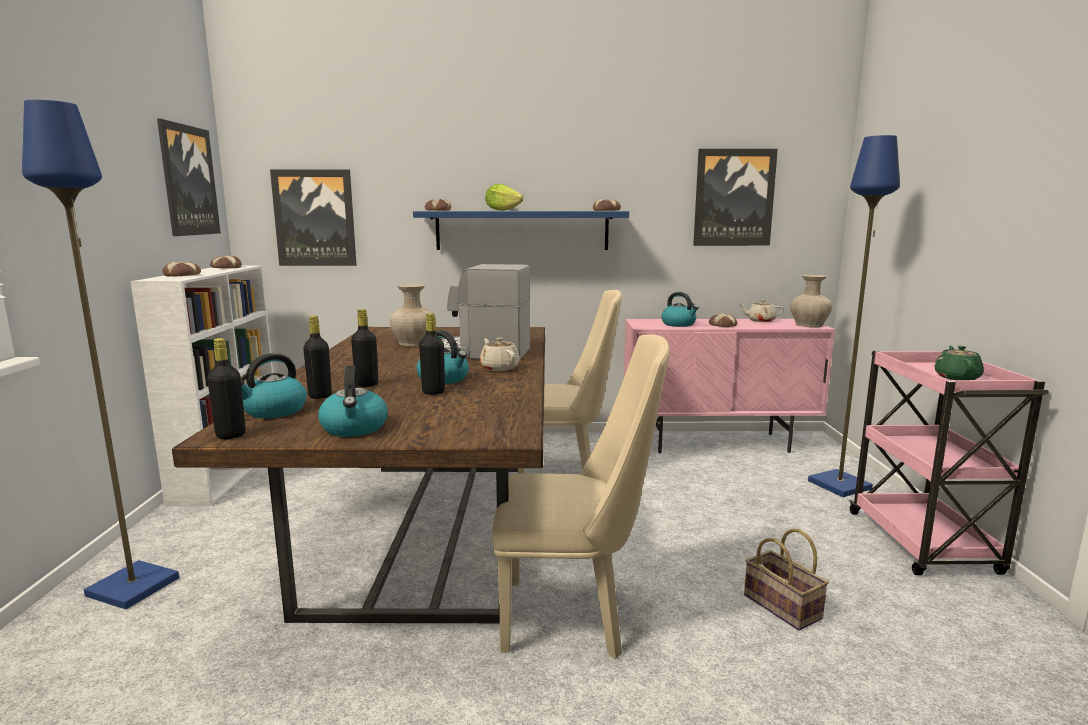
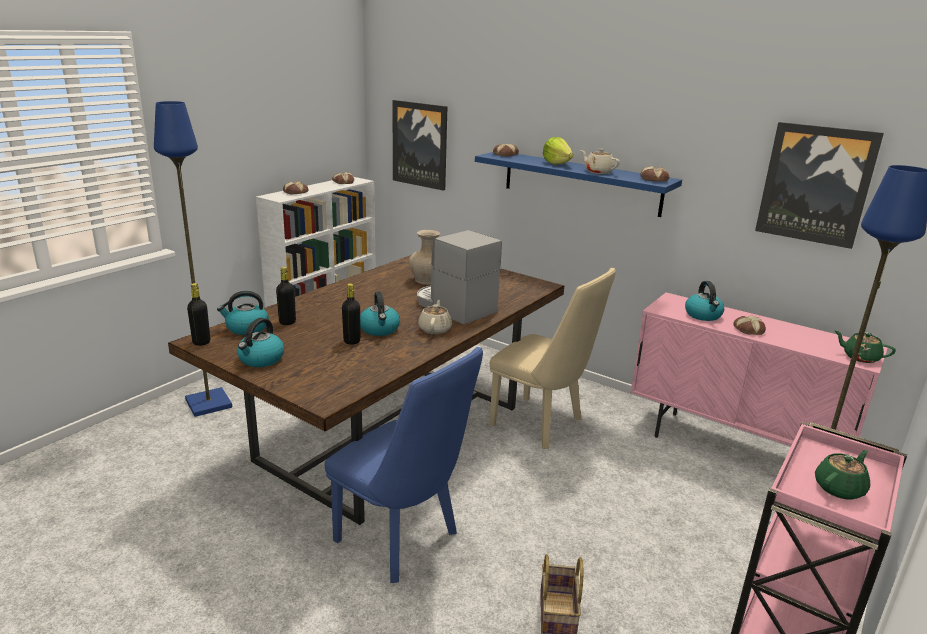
camera: 35 degrees right, 10 degrees up
(188, 180) = (324, 112): picture -> none
(366, 384) = (327, 319): black bottle -> none
(575, 616) = (404, 541): beige chair -> blue chair
(760, 321) = (812, 334): beige teapot -> beige teapot (598, 172)
(809, 325) = (860, 357): beige vase -> green teapot

